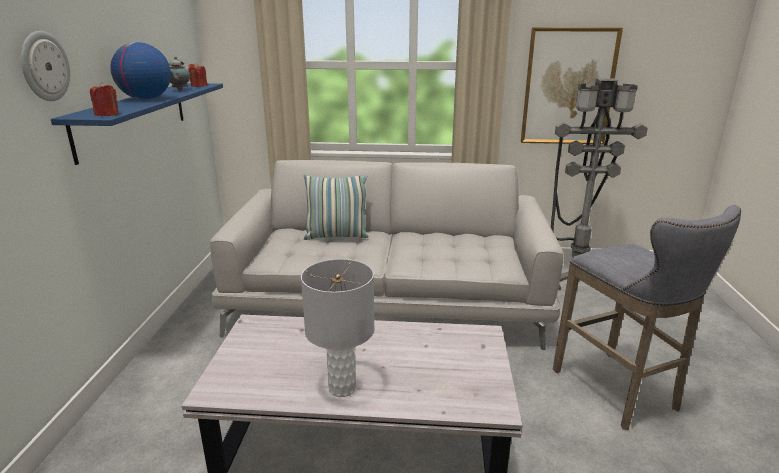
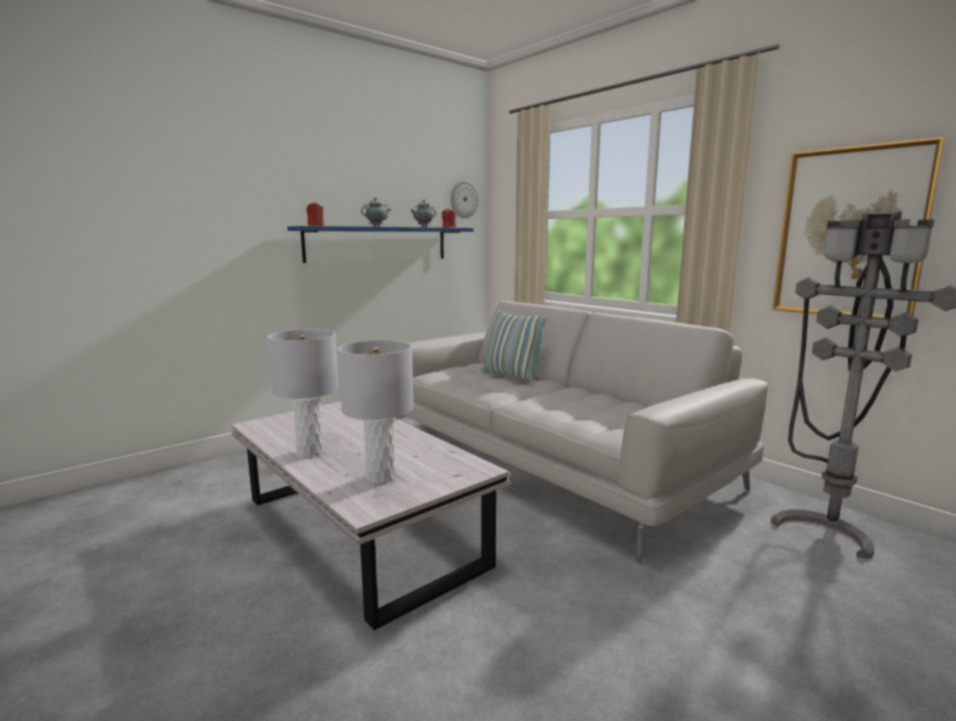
camera: 45 degrees right, 10 degrees down
(44, 66) = (291, 191): wall clock -> wall clock (464, 199)
(146, 99) = (377, 226): globe -> teapot
(446, 377) = (381, 477): none -> grey table lamp
(619, 392) = (661, 646): grey stool -> none

